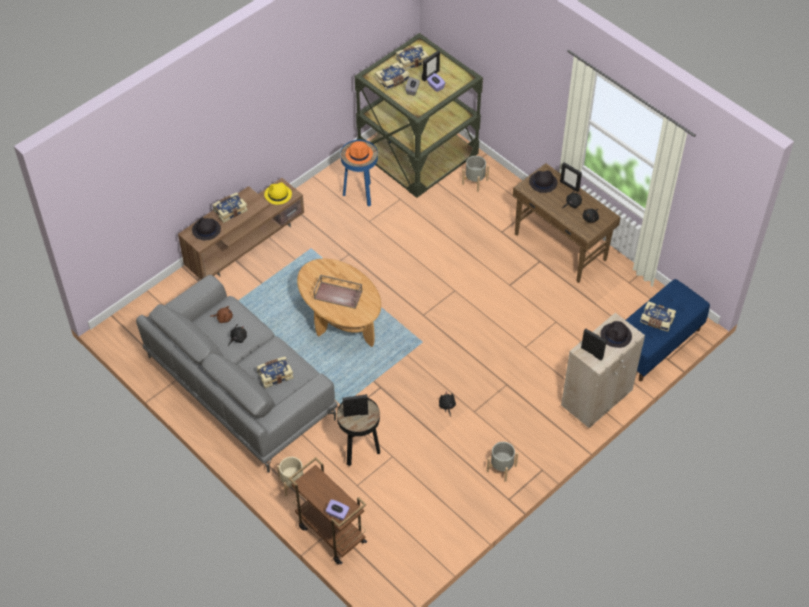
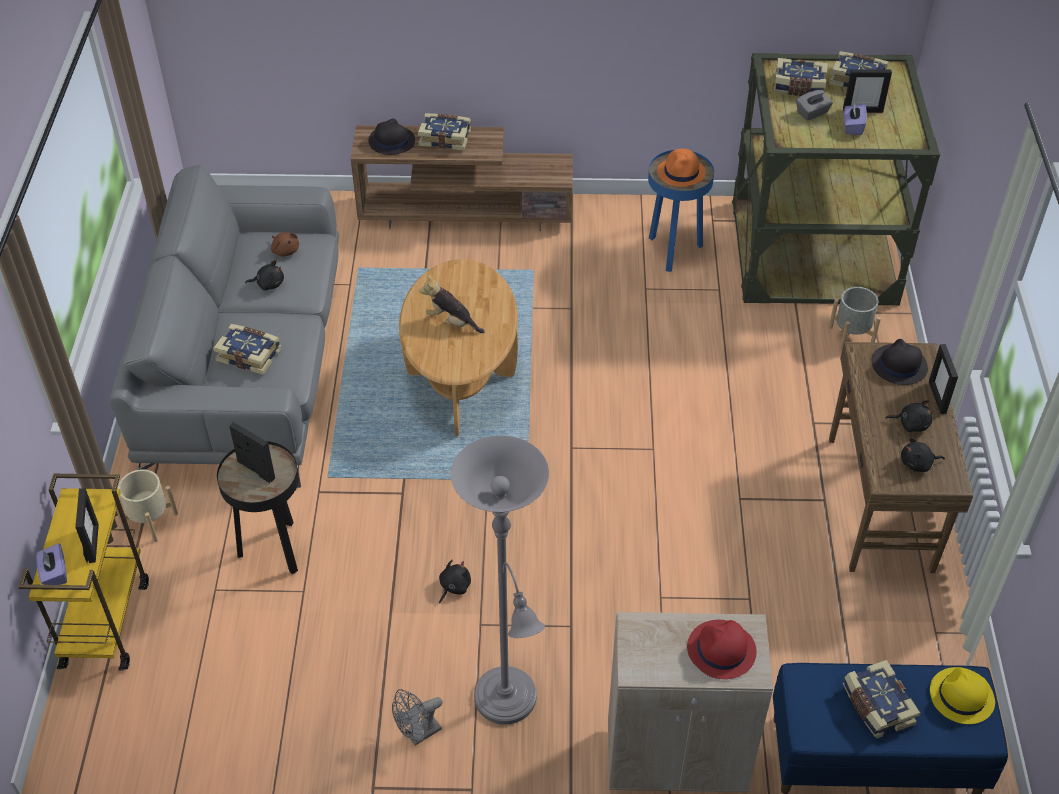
camera: 45 degrees right, 5 degrees down
(278, 195) = (542, 169): yellow hat -> yellow hat (961, 696)
(330, 533) = (107, 620): brown cart -> yellow cart
(338, 295) = (451, 321): brown tray -> plush toy
(501, 468) = (418, 734): grey planter -> grey fan
(519, 430) = (508, 704): none -> grey floor lamp
(591, 353) = (647, 644): picture frame -> picture frame (92, 543)
(616, 336) = (721, 650): black hat -> red hat

